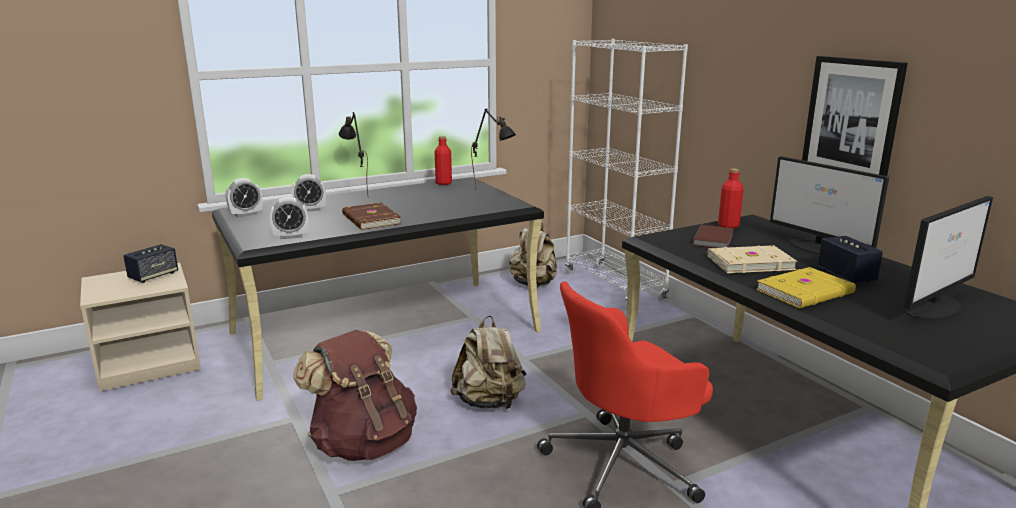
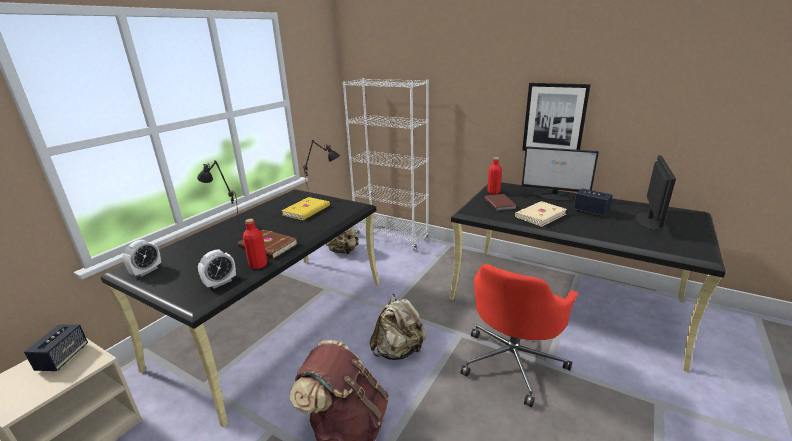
camera: 30 degrees left, 5 degrees up
(310, 210) = (203, 250): alarm clock -> none
(443, 183) = (281, 199): red bottle -> red bottle (258, 265)
(806, 292) = (592, 228): yellow book -> yellow book (307, 210)

